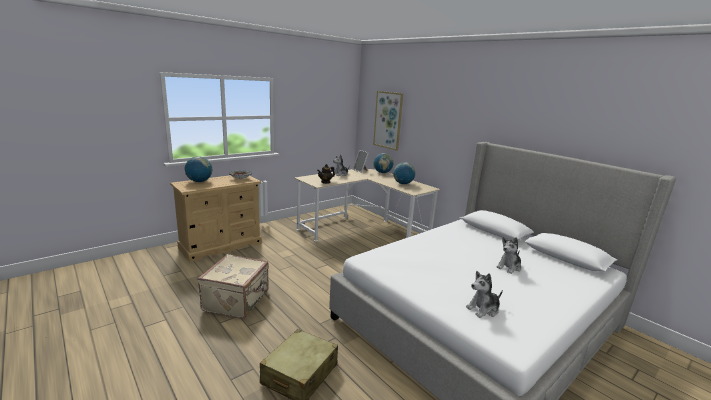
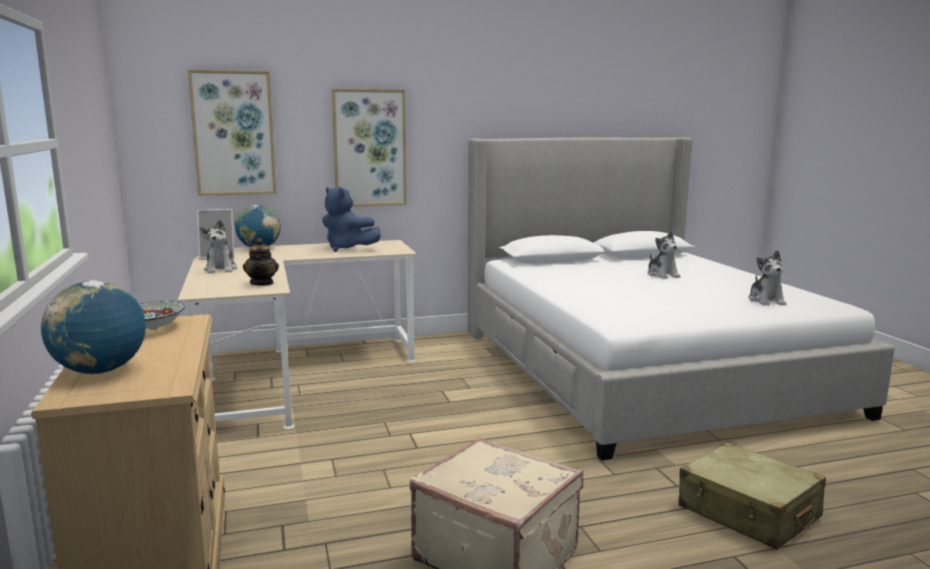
camera: 65 degrees left, 5 degrees down
(403, 184) = (347, 249): globe -> blue plush toy
(436, 137) = (369, 148): none -> picture

